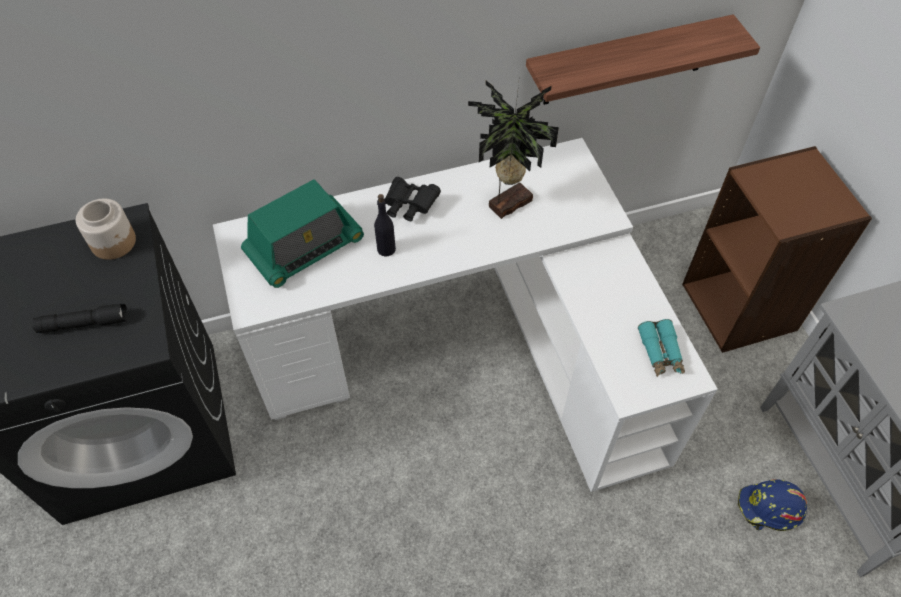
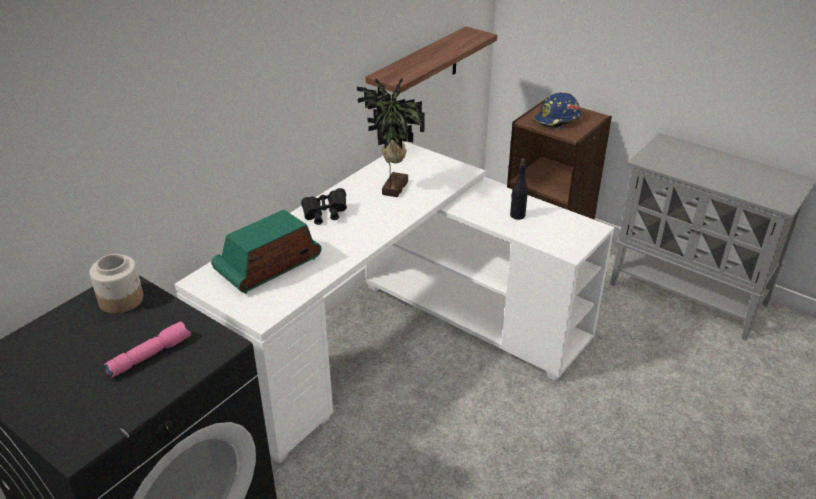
camera: 35 degrees left, 20 degrees down
(85, 323) = (150, 355): black flashlight -> pink flashlight
(304, 247) = (268, 266): radio -> radio turned 150 degrees counterclockwise
(386, 249) = (333, 242): black bottle -> black bottle (517, 215)
(660, 352) = (564, 224): turquoise binoculars -> none
(769, 509) = (667, 332): blue hard hat -> blue hard hat (557, 120)

